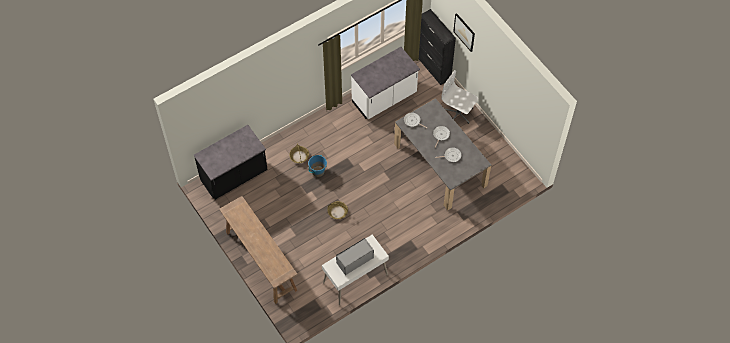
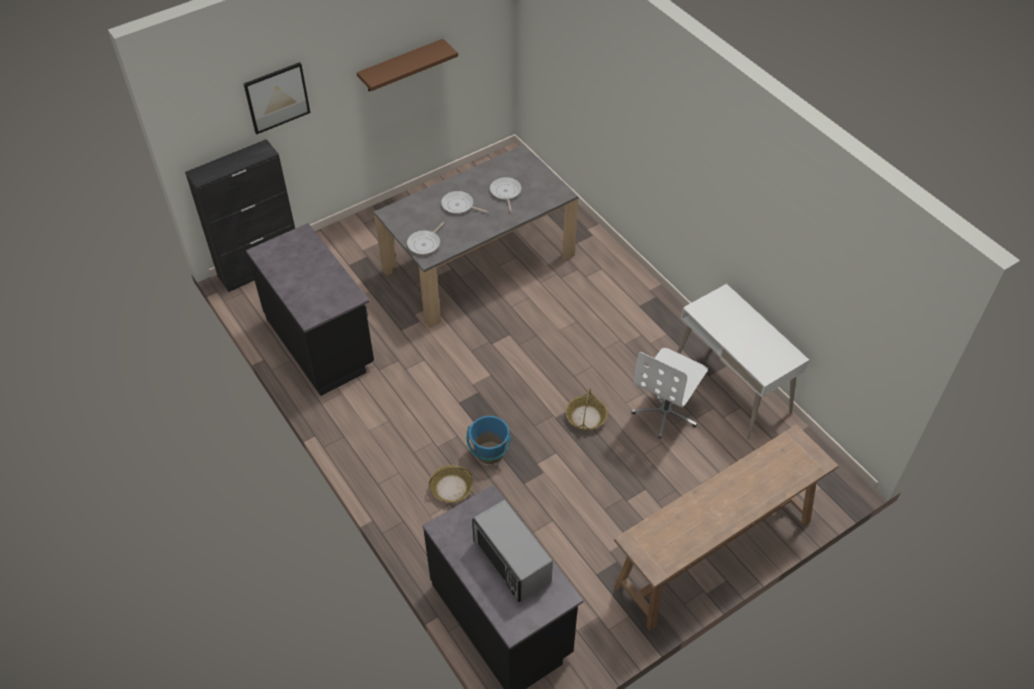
camera: 90 degrees left, 10 degrees down
(354, 260) = (745, 333): microwave -> microwave (511, 562)
(384, 99) = (321, 342): white counter -> black counter
(458, 113) = (369, 236): white office chair -> white office chair (666, 412)
(506, 86) = (401, 66): none -> brown shelf

